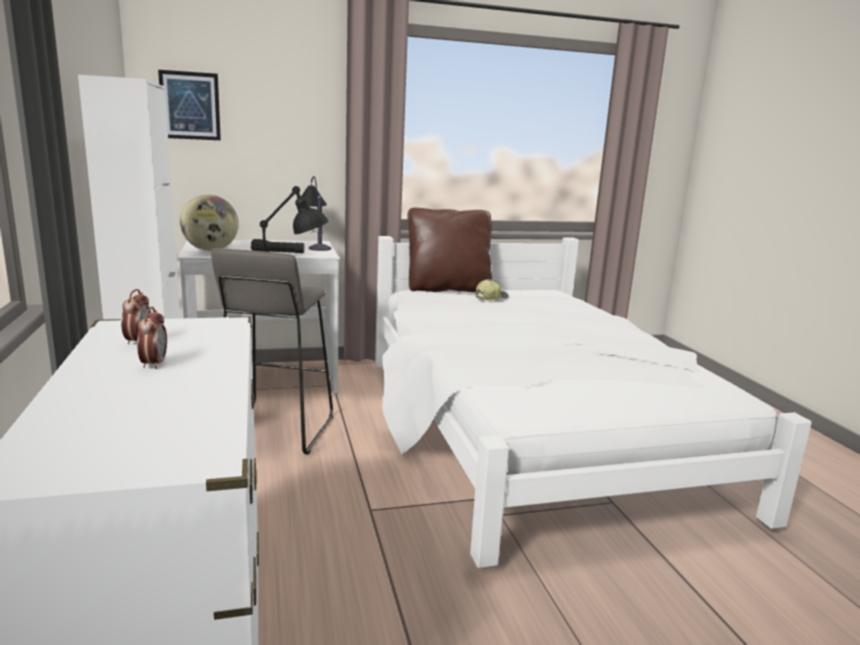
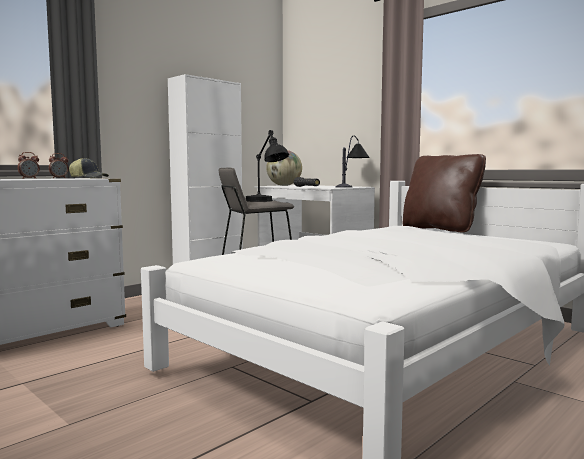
camera: 60 degrees right, 10 degrees down
(190, 105) = (307, 100): picture -> none
(490, 298) = (447, 233): cap -> cap (89, 178)

